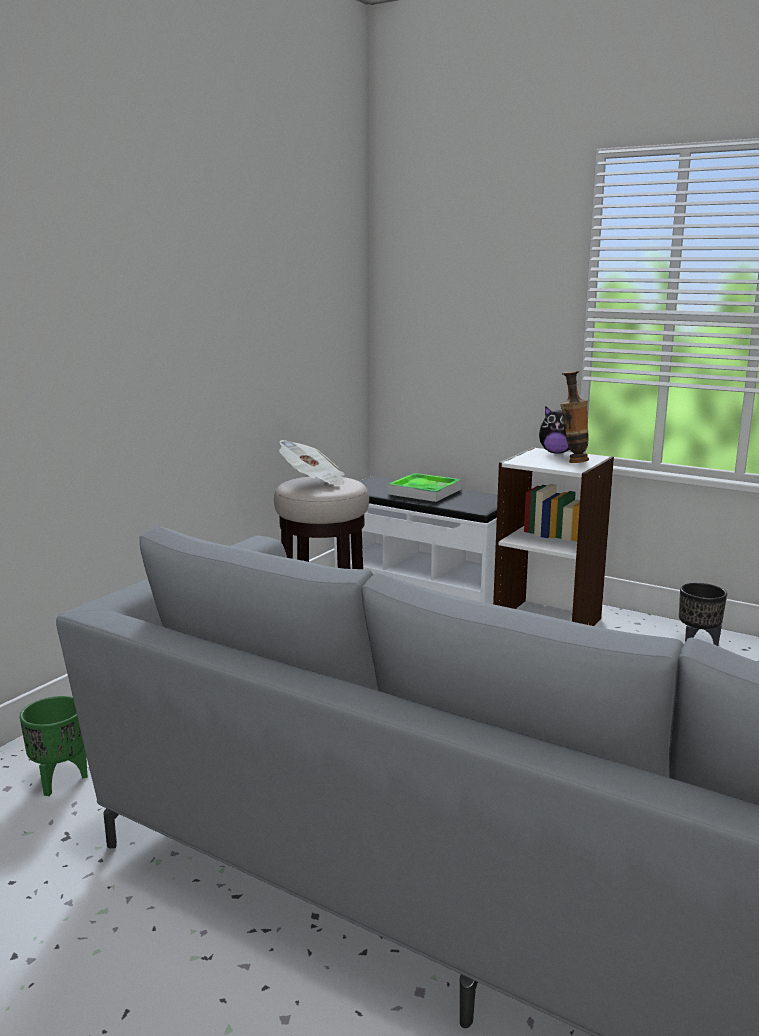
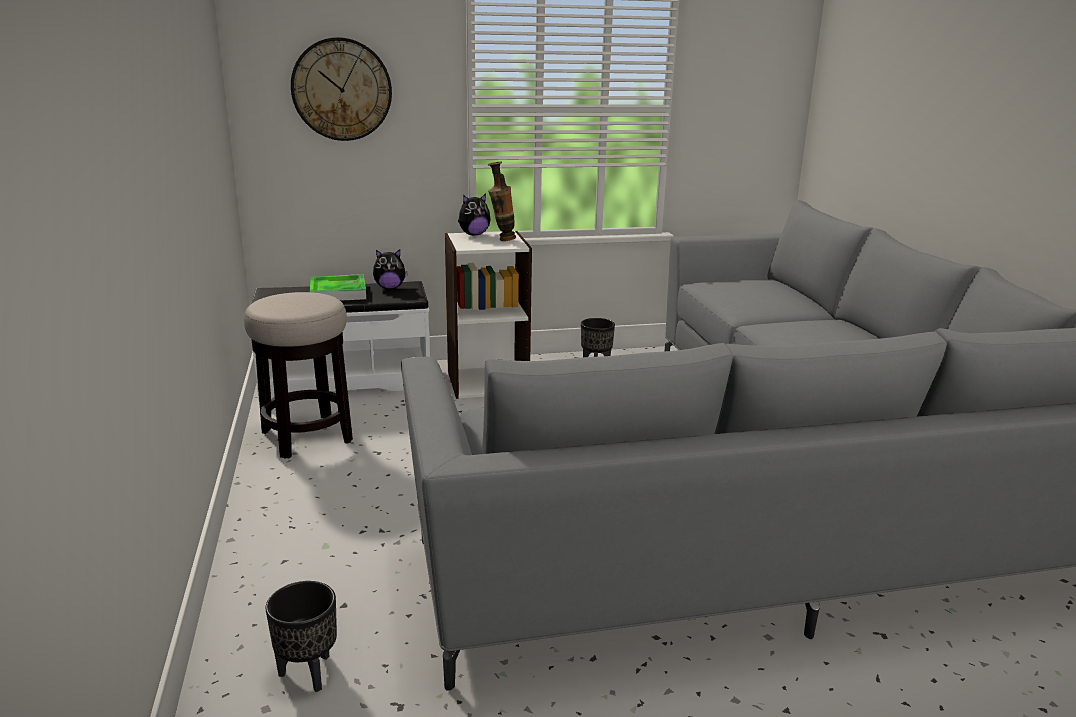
camera: 45 degrees left, 5 degrees up
(60, 780) = (307, 673): green planter -> black planter
(313, 481) = (284, 302): newspaper -> none
(463, 290) = (341, 89): none -> wall clock
(476, 497) = (390, 288): none -> plush toy

